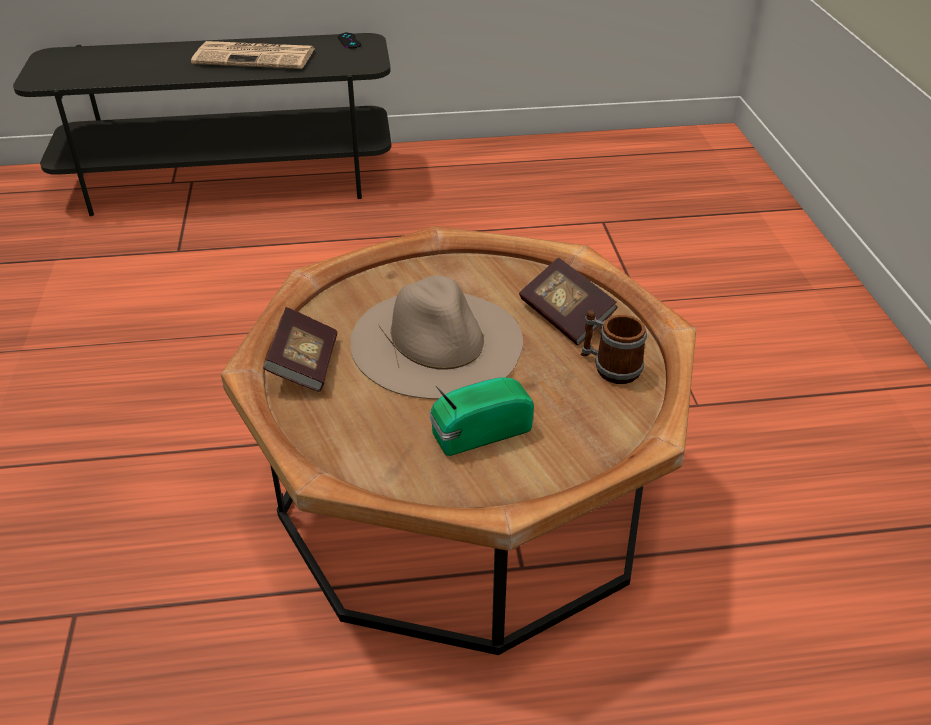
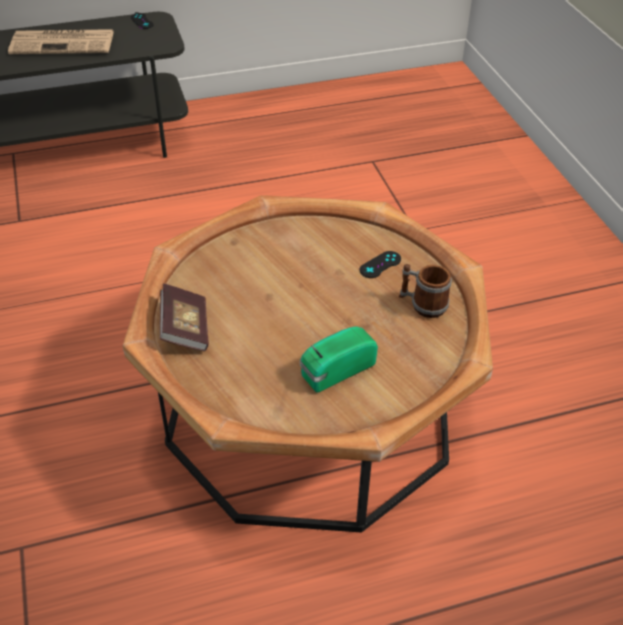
camera: 10 degrees left, 5 degrees up
(437, 341) = (285, 297): beige hat -> none
(566, 316) = (380, 265): book -> black game controller

